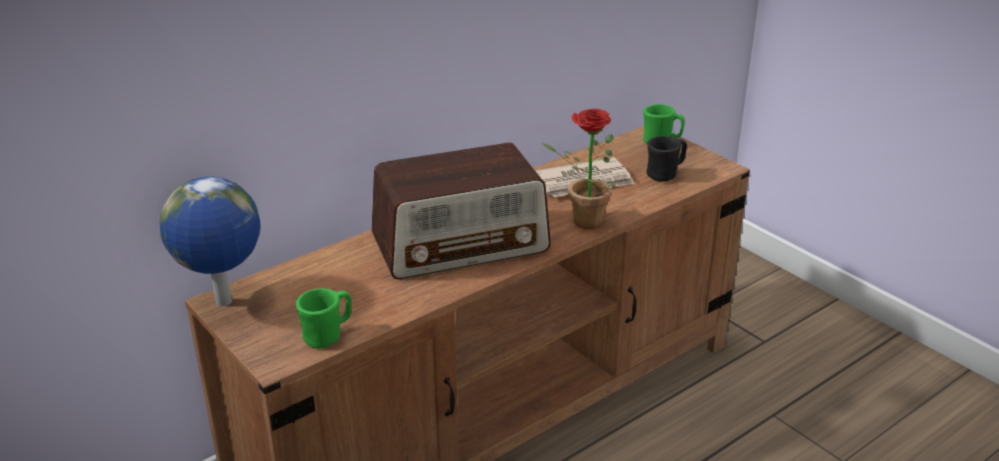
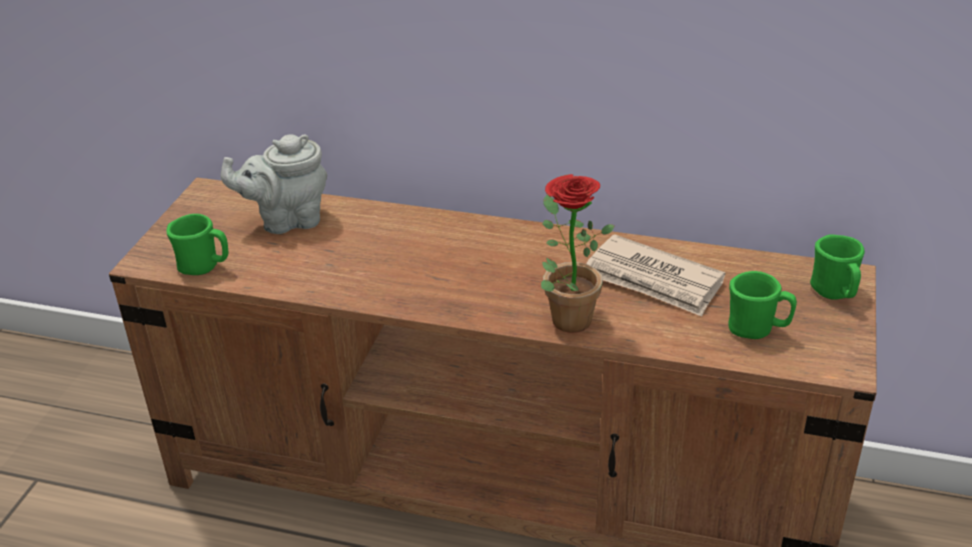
camera: 55 degrees right, 5 degrees up
(224, 303) = (207, 195): globe -> none
(320, 279) = (287, 220): none -> grey teapot
(461, 244) = (430, 263): radio -> none
(665, 174) = (757, 329): black mug -> green mug

